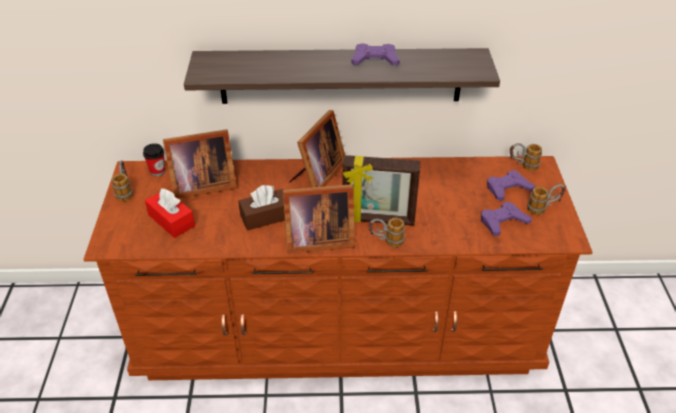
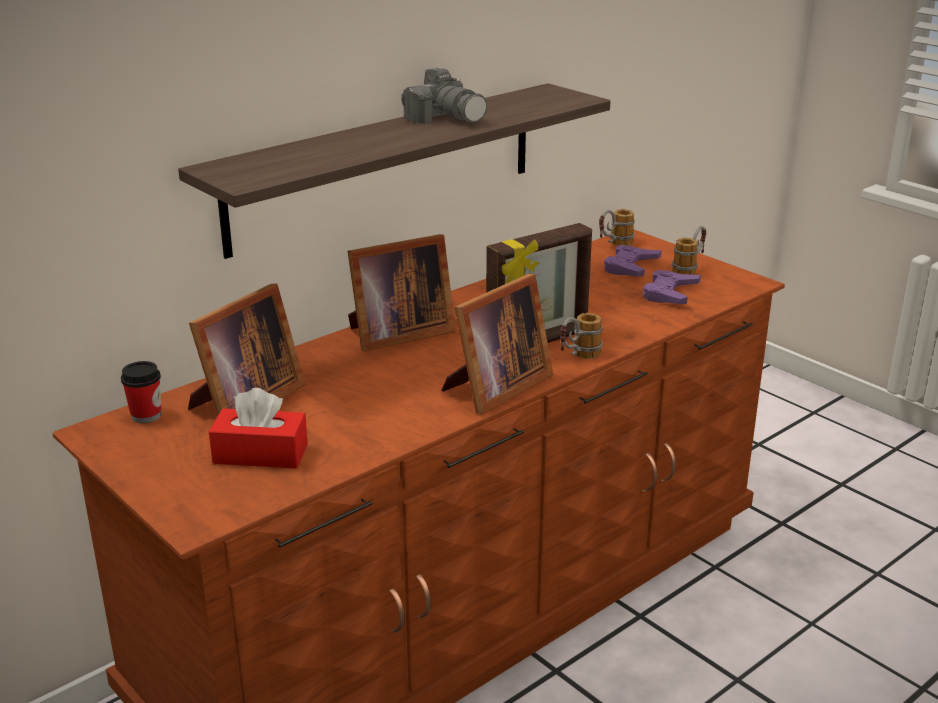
camera: 40 degrees left, 15 degrees down
(125, 191) = (126, 455): mug -> none
(265, 217) = (393, 395): brown tissue box -> none
(317, 175) = (396, 334): picture frame -> picture frame turned 75 degrees clockwise
(375, 60) = (446, 117): purple game controller -> camera

